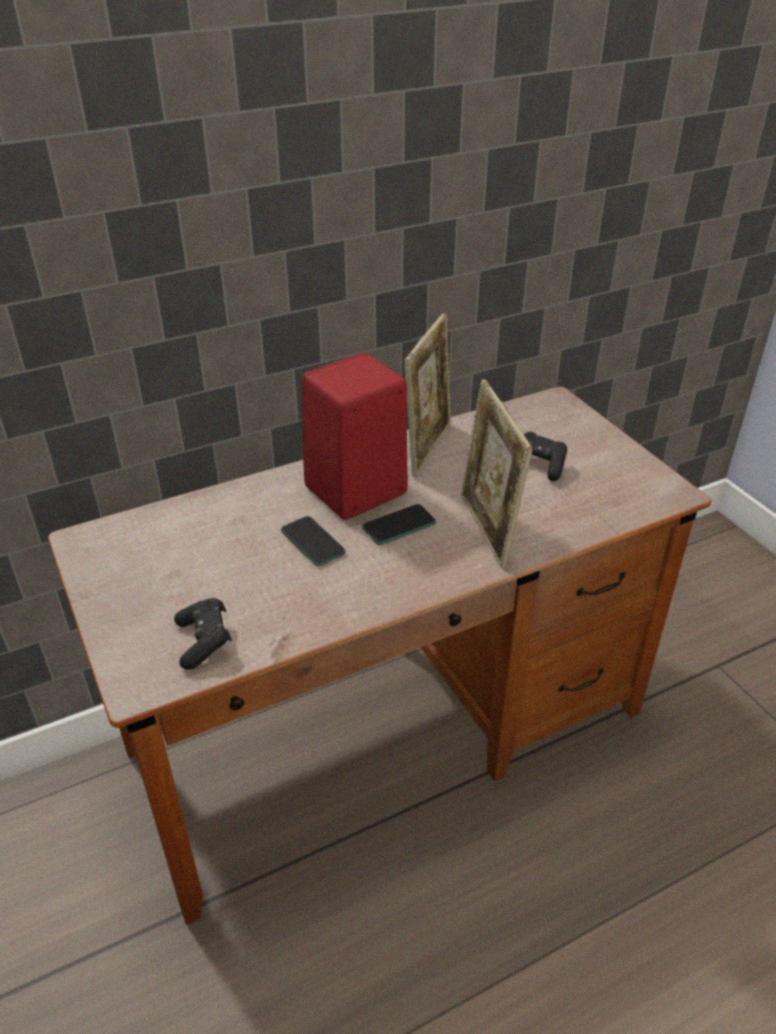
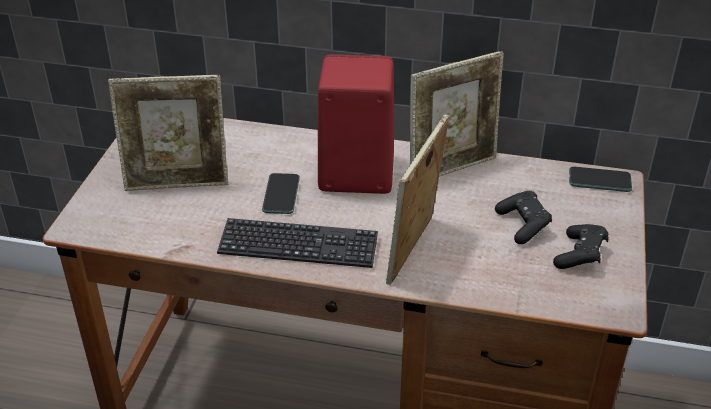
camera: 40 degrees right, 0 degrees up
(197, 585) = (178, 184): none -> picture frame
(204, 641) = (140, 221): black game controller -> black game controller (580, 256)
(388, 578) = (298, 246): none -> keyboard
(399, 526) = (353, 214): phone -> phone (599, 180)

